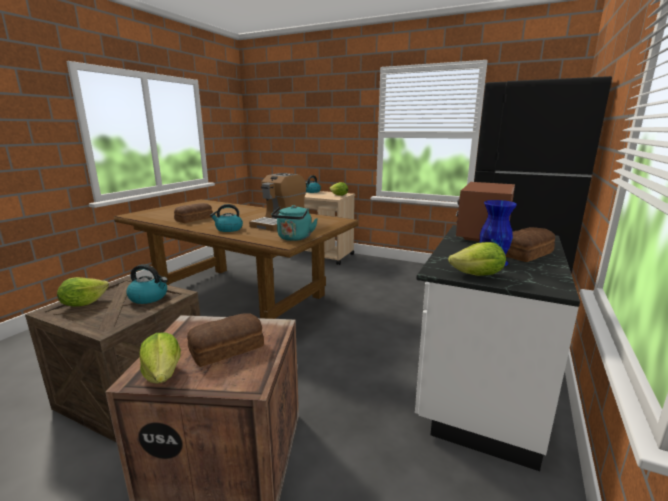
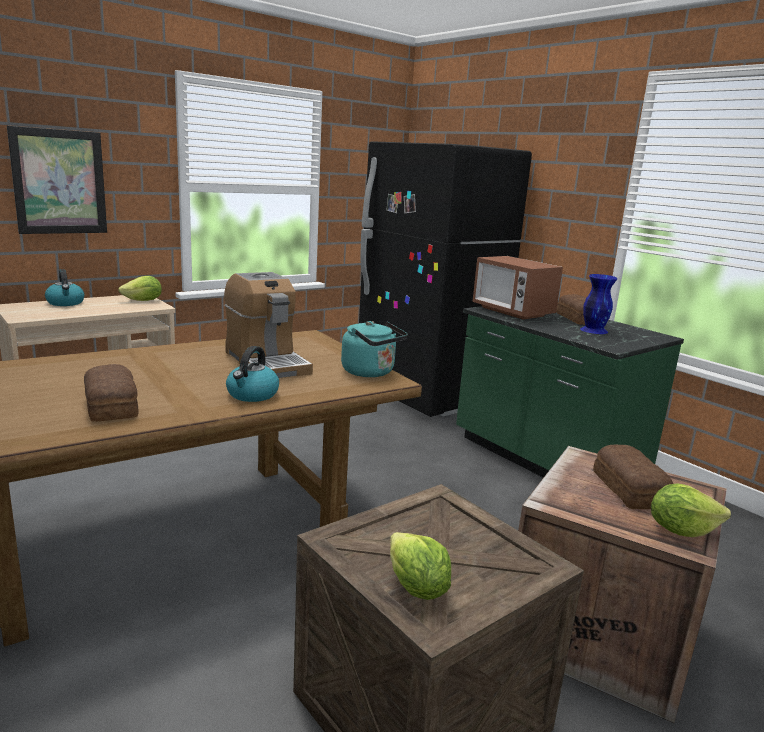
camera: 65 degrees left, 0 degrees up
(149, 297) = (435, 522): kettle -> none
(321, 133) = (59, 182): none -> picture
(478, 275) = (627, 342): lettuce -> none
(479, 387) = (545, 461): white counter -> green counter

